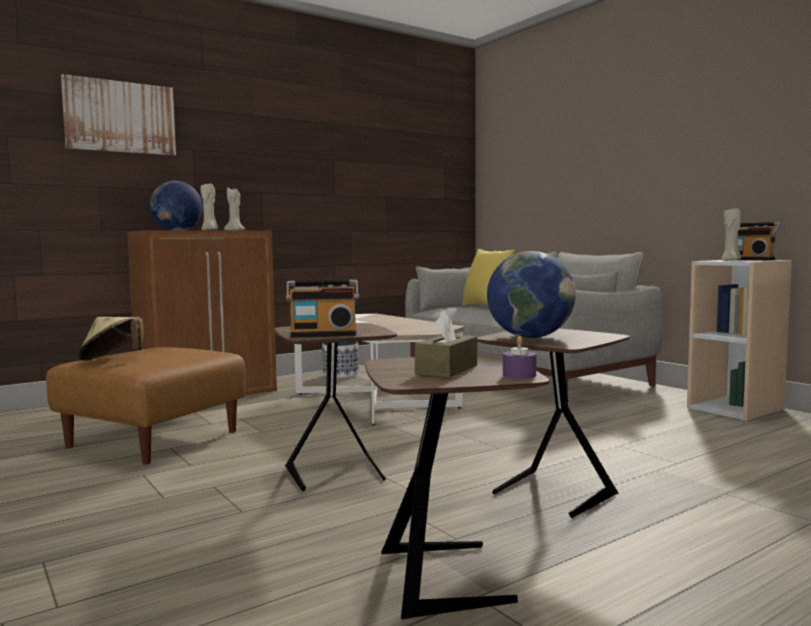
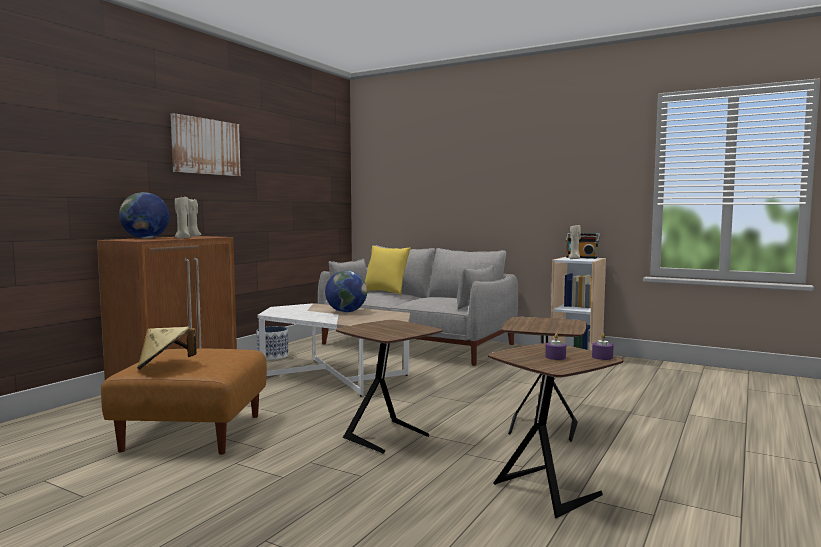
camera: 25 degrees left, 0 degrees up
(120, 117) = (87, 130): picture -> picture (206, 146)
(323, 334) = (396, 334): radio -> none
(447, 370) = (555, 357): brown tissue box -> purple candle
(530, 337) = (534, 326): globe -> globe (346, 312)

